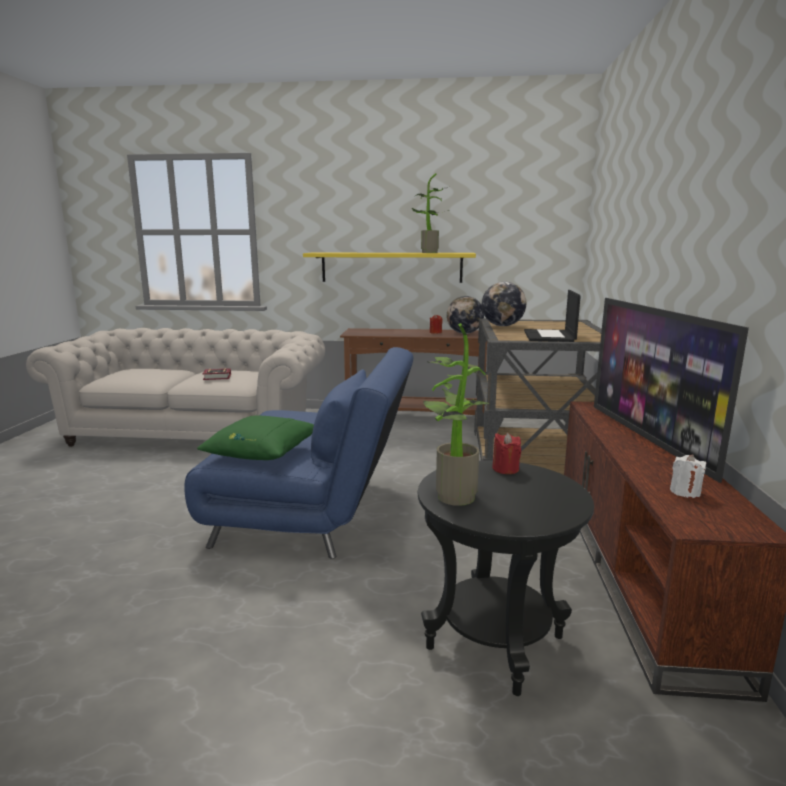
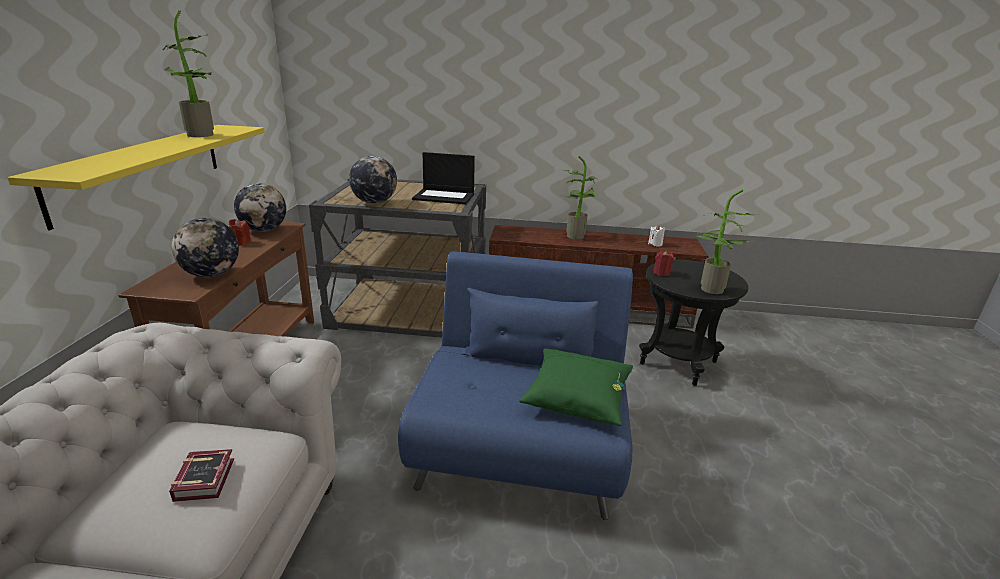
camera: 90 degrees left, 10 degrees up
(377, 333) = (211, 274): none -> globe
(650, 439) = (575, 235): television -> potted plant

